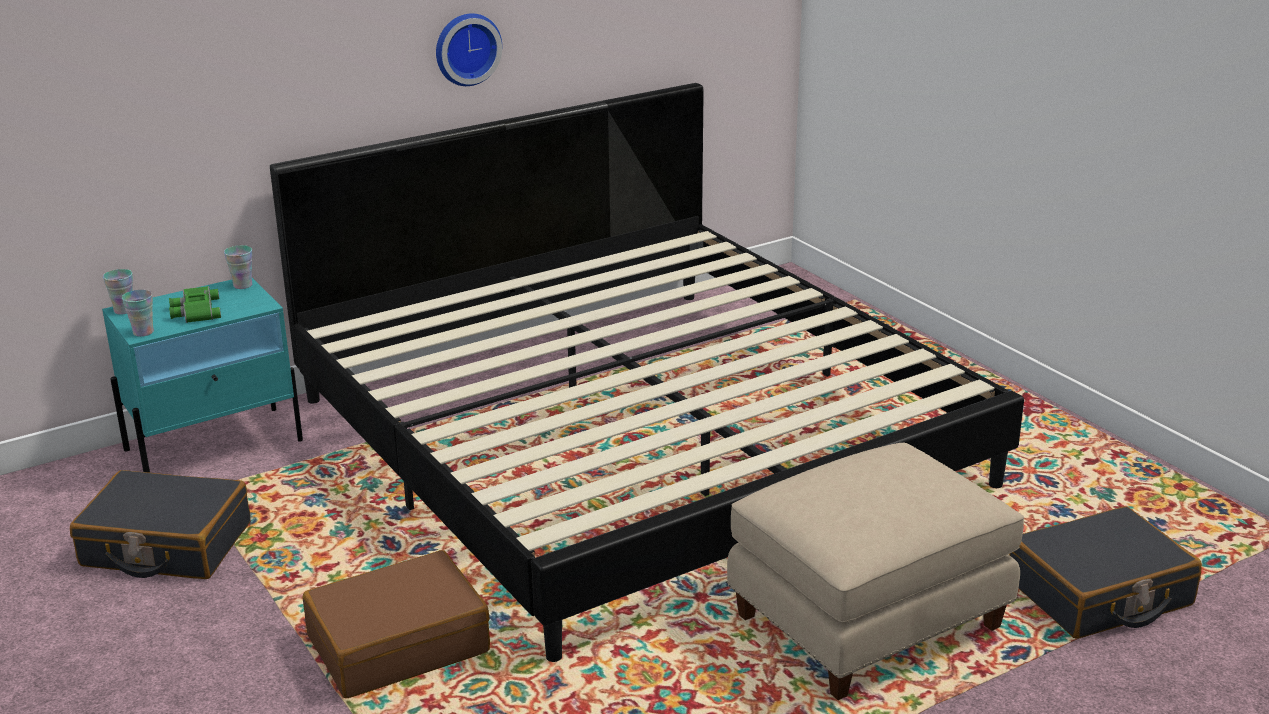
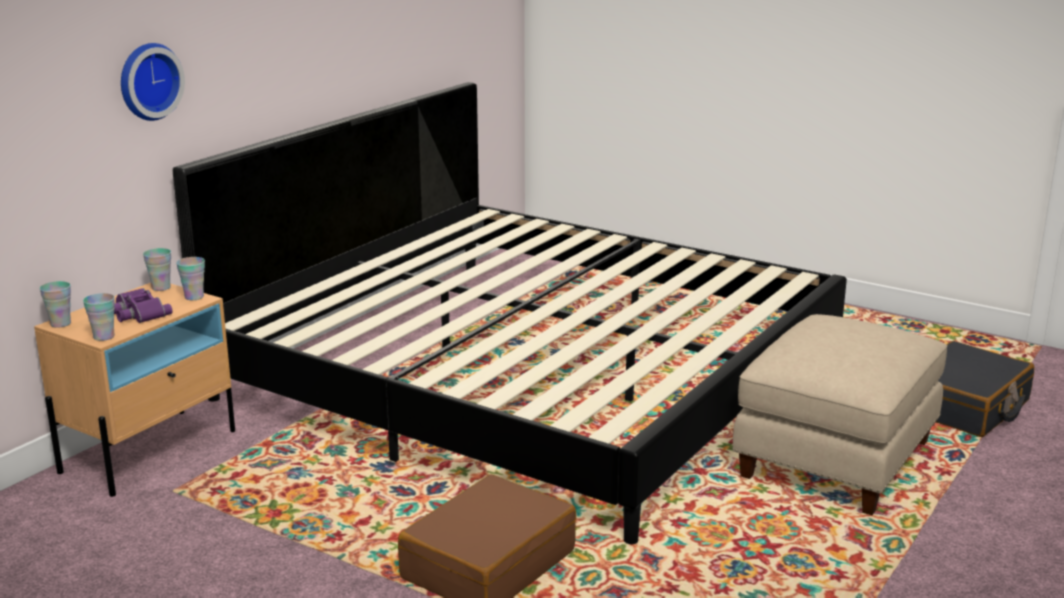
camera: 25 degrees left, 5 degrees down
(166, 545) = (183, 540): black suitcase -> none
(195, 311) = (137, 313): green binoculars -> purple binoculars
(215, 445) = (150, 451): turquoise nightstand -> beige nightstand
(259, 302) = (194, 297): none -> cup
(466, 48) = (313, 53): wall clock -> wall clock (147, 81)

